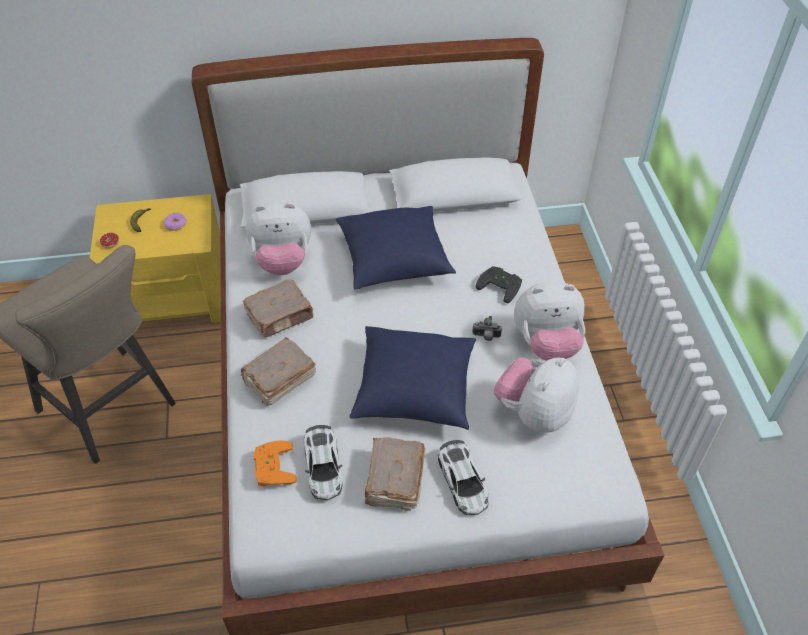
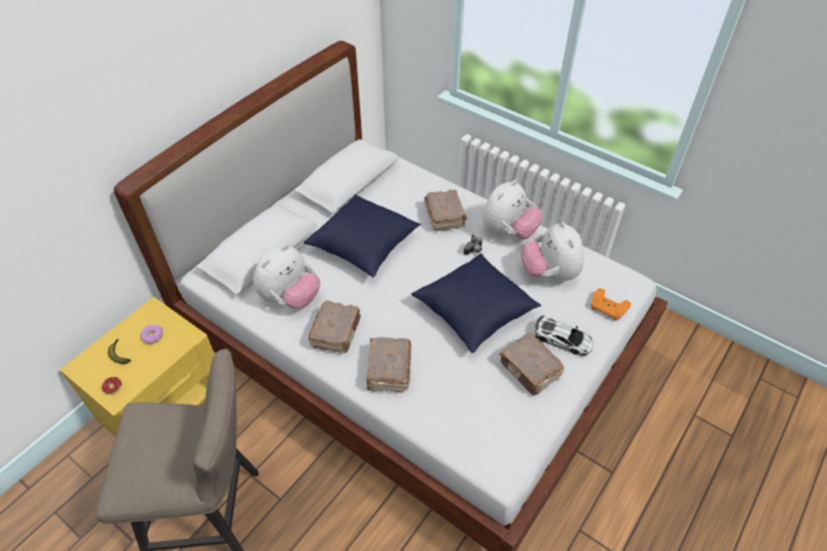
camera: 45 degrees left, 0 degrees up
(271, 467) = (455, 424): orange game controller -> orange game controller (607, 308)
(323, 466) = (485, 397): toy car -> none
(501, 285) = (444, 216): black game controller -> brown book

